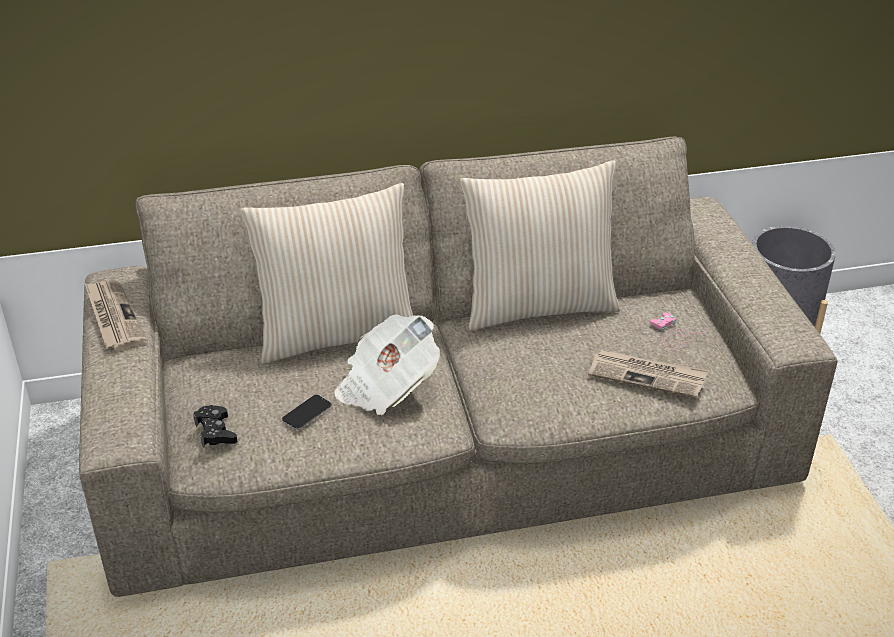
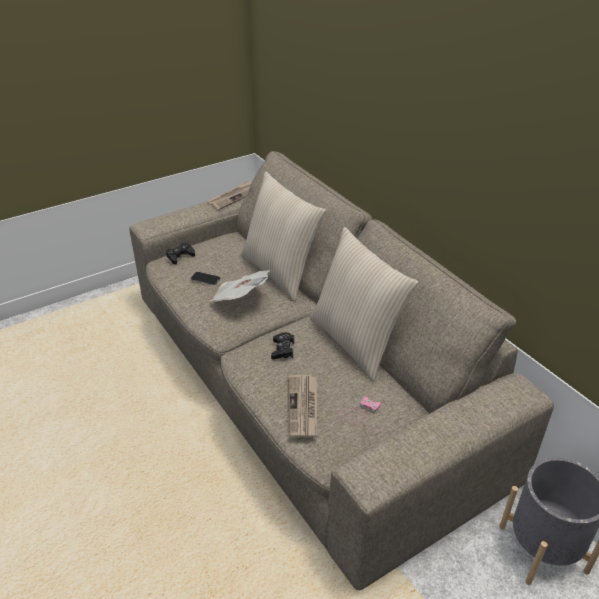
camera: 70 degrees right, 0 degrees up
(529, 368) = (283, 350): none -> black game controller

